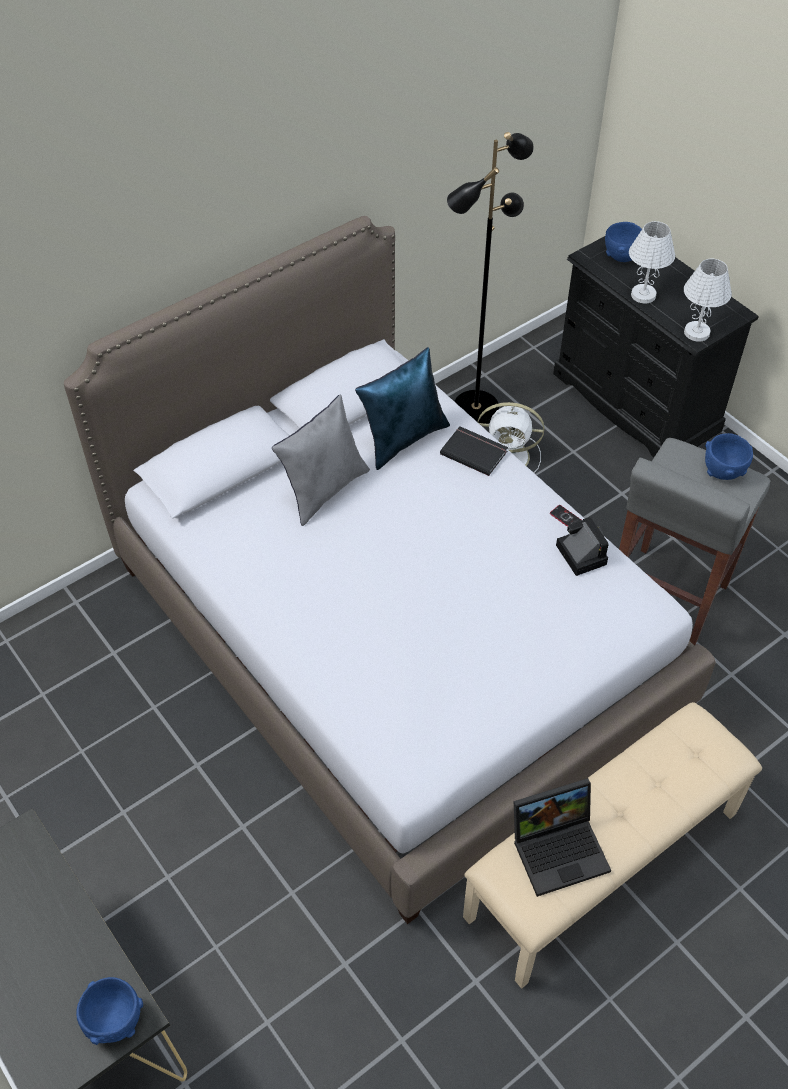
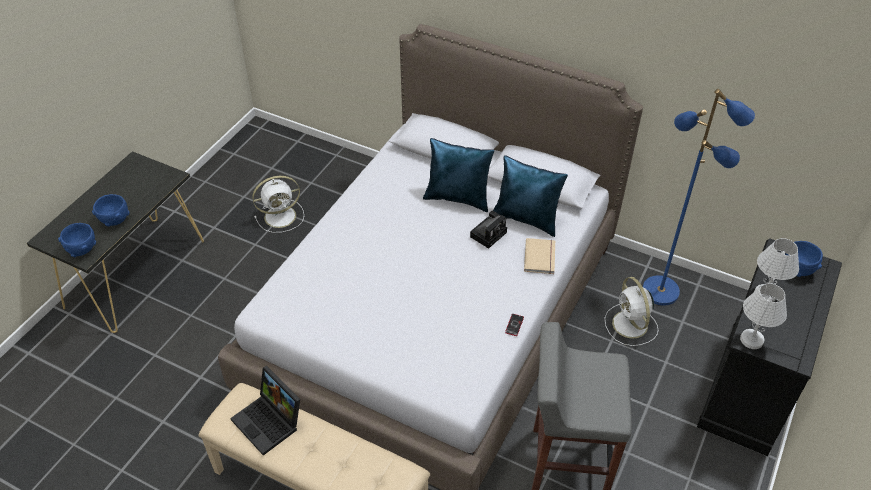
camera: 65 degrees right, 5 degrees down
(87, 756) = (281, 216): none -> white fan
(324, 489) = (458, 198): grey pillow -> blue pillow
(474, 451) = (541, 257): black book -> beige book
(475, 408) = (661, 290): black floor lamp -> blue floor lamp
(579, 553) = (487, 341): camera -> camera (489, 233)
(723, 471) = (612, 398): blue bowl -> blue bowl (115, 220)

